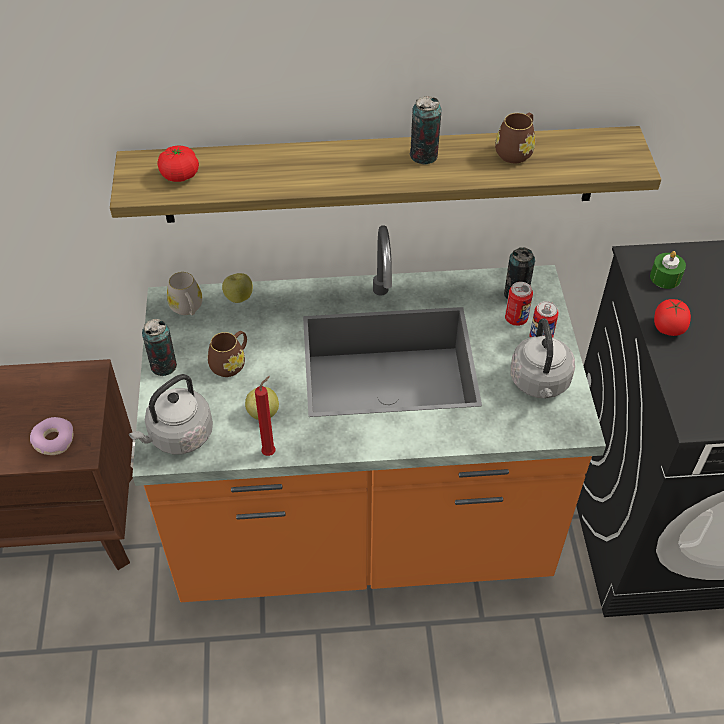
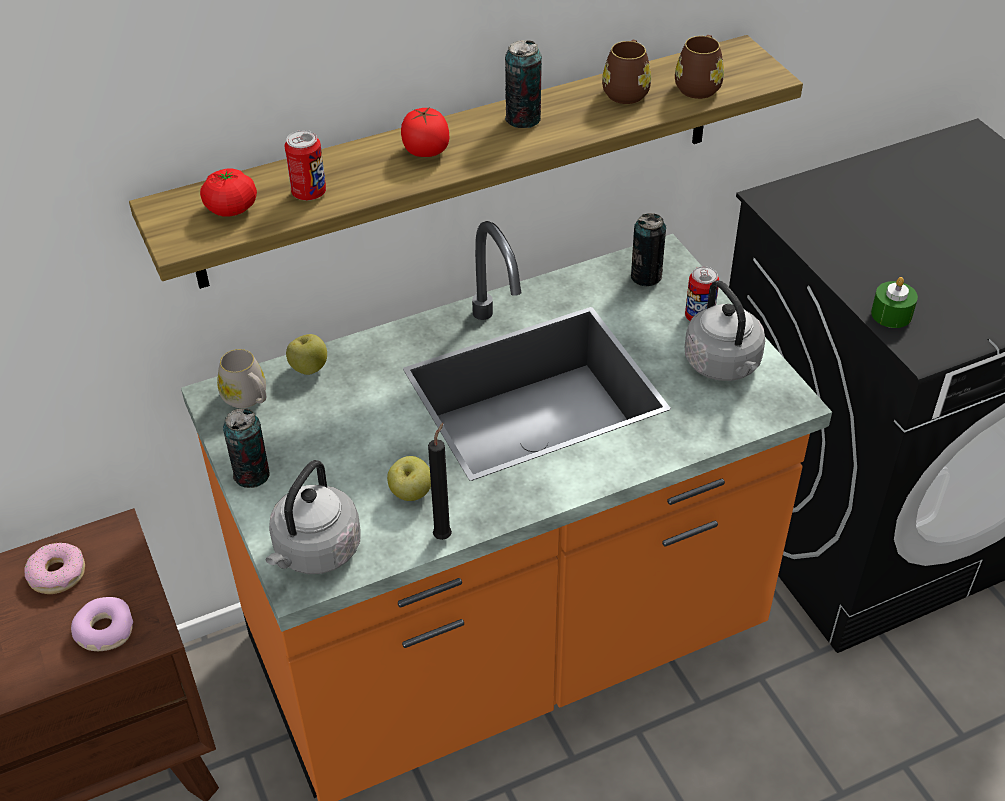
camera: 20 degrees left, 5 degrees down
(42, 391) = (57, 574): none -> donut
(231, 363) = (339, 447): brown mug -> brown mug (699, 85)
(270, 452) = (444, 535): red candle -> black candle
(516, 319) = (660, 303): can -> can (309, 193)
(665, 277) = (811, 211): green candle -> green candle (891, 314)
(668, 328) = (843, 262): tomato -> tomato (425, 150)

